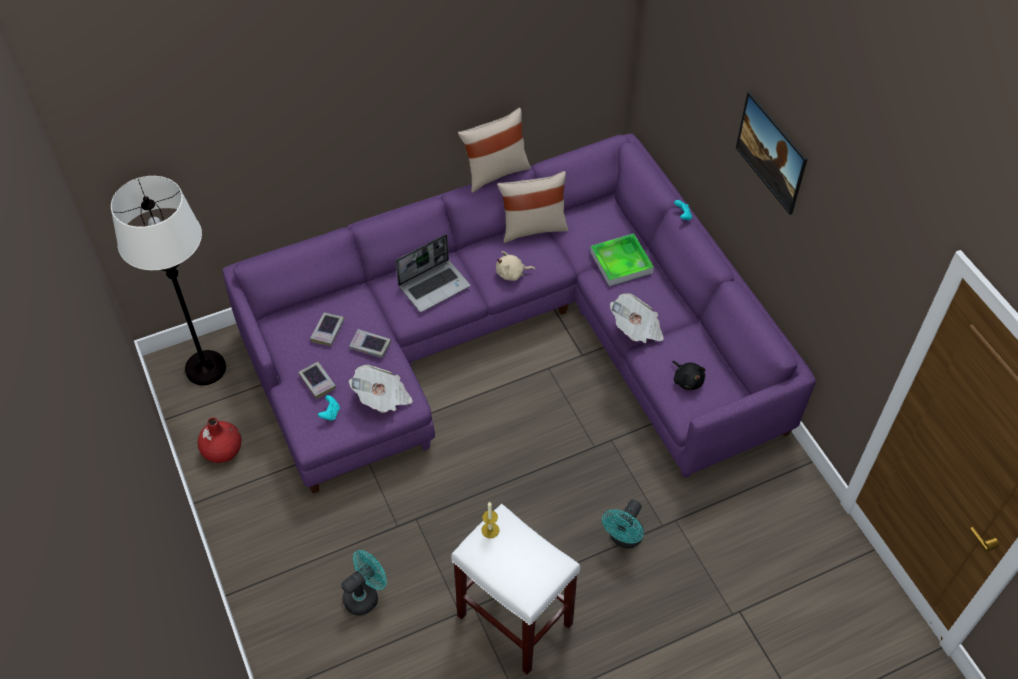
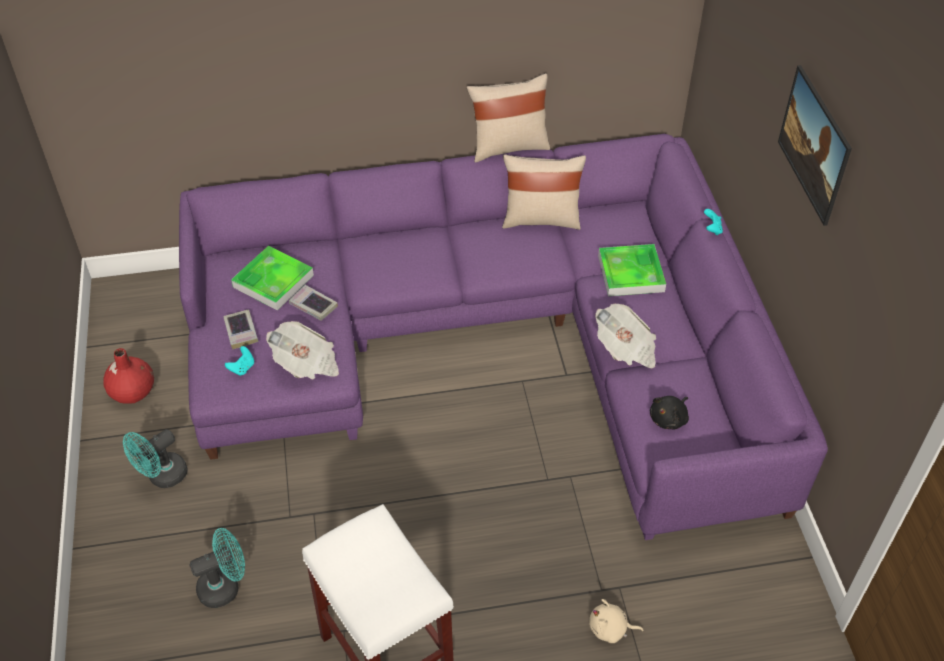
camera: 15 degrees right, 5 degrees down
(206, 368) = (150, 304): white floor lamp -> none
(328, 331) = (273, 281): book -> tray
(434, 286) = (408, 257): laptop -> none
(490, 530) = (356, 531): candle -> none
(512, 273) = (500, 261): beige plush toy -> beige plush toy (610, 629)
(624, 538) = (549, 594): turquoise fan -> turquoise fan (162, 477)
(687, 380) = (669, 419): black plush toy -> black plush toy turned 60 degrees clockwise

